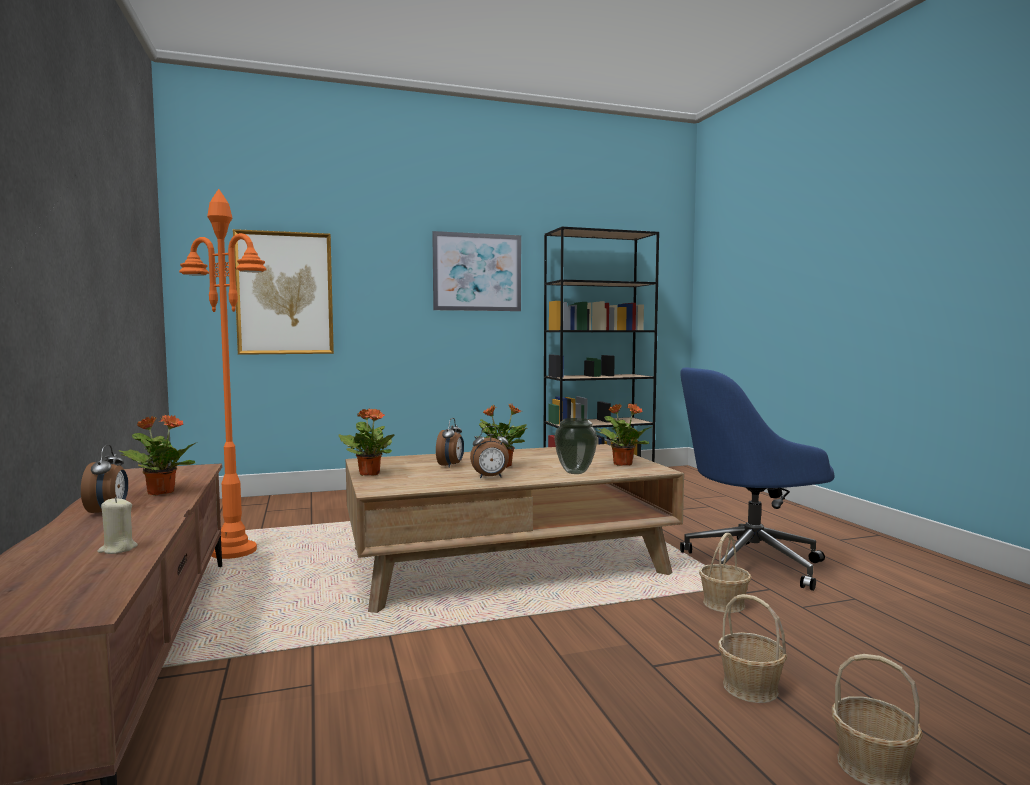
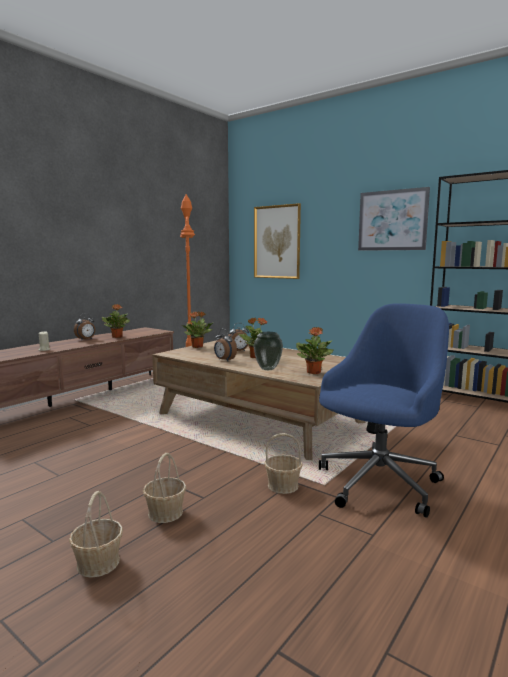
camera: 55 degrees right, 5 degrees up
(751, 564) = (379, 483): blue office chair -> blue office chair turned 90 degrees clockwise

